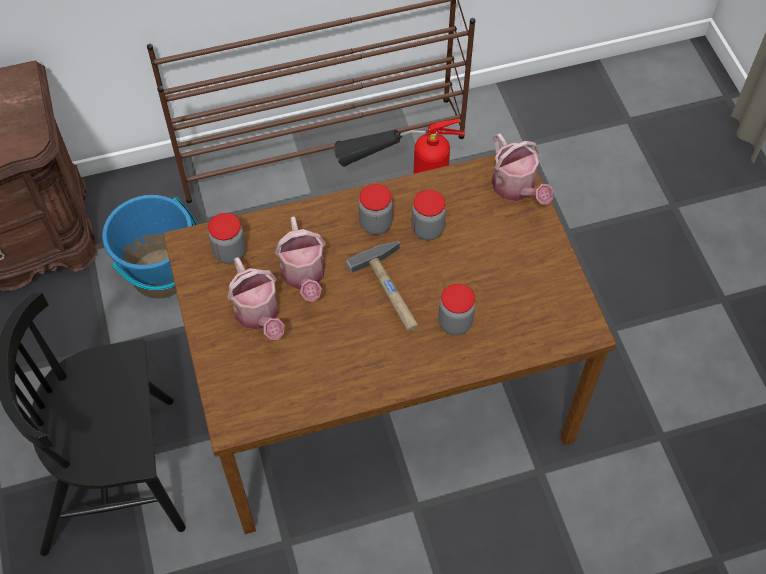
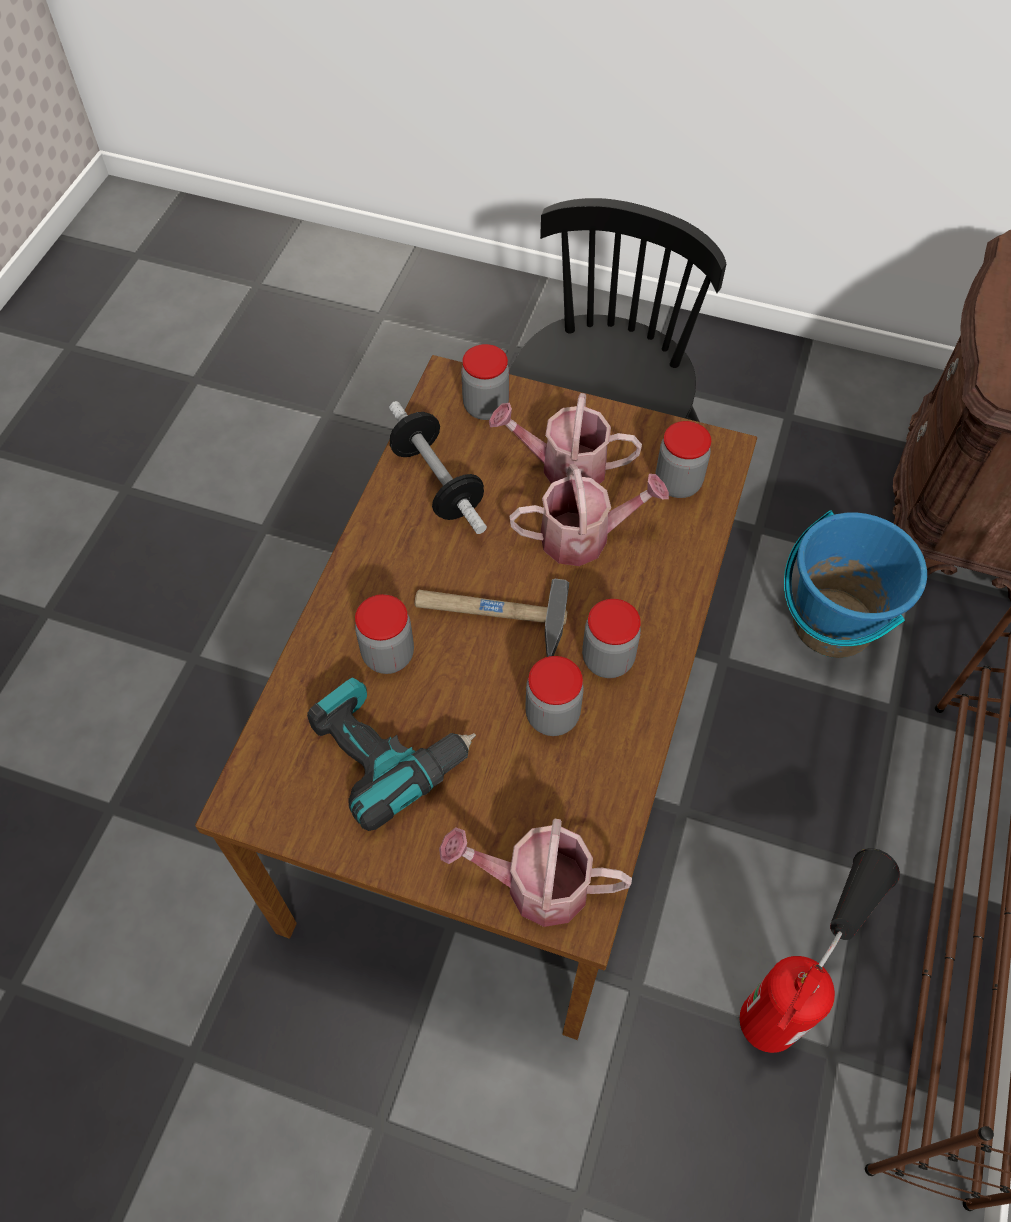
camera: 125 degrees right, 0 degrees up
(239, 387) = (486, 406): none -> jar
(304, 276) = (584, 537): watering can -> watering can turned 150 degrees clockwise
(321, 375) = (437, 482): none -> dumbbell
(507, 286) = (387, 752): none -> power drill

